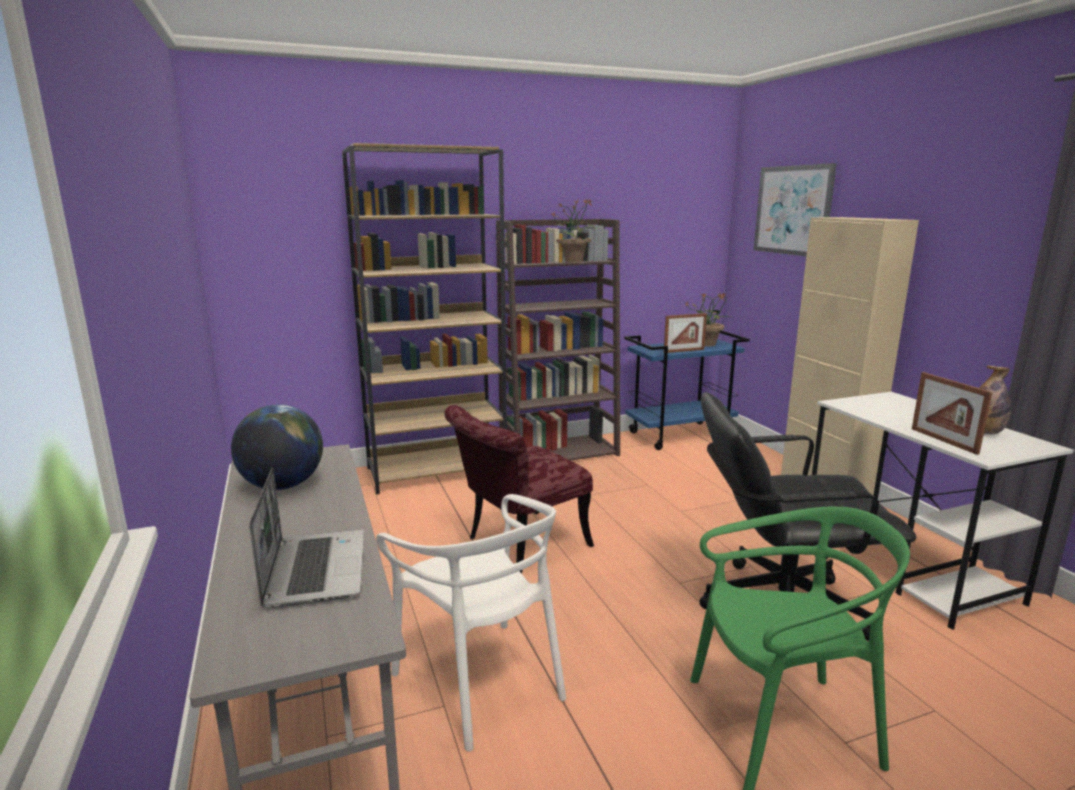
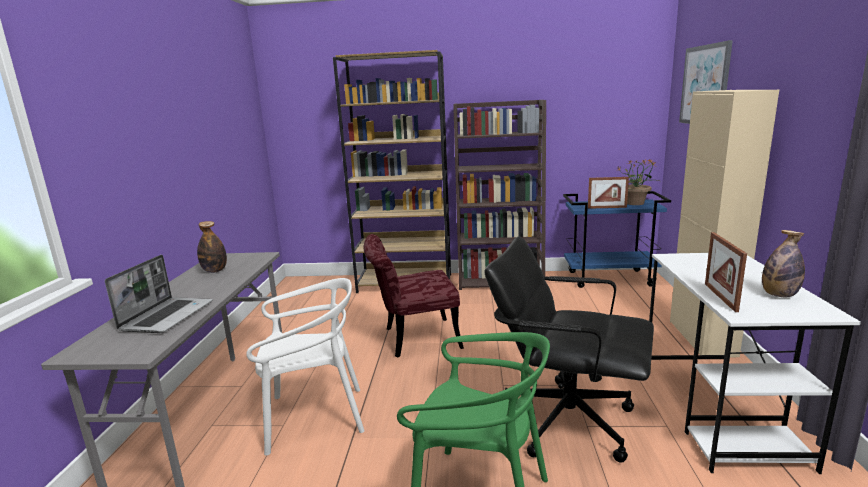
camera: 25 degrees right, 0 degrees up
(282, 485) = (215, 271): globe -> bottle
(480, 681) = (314, 417): white chair -> white chair turned 90 degrees counterclockwise
(572, 261) = (509, 133): potted plant -> none

